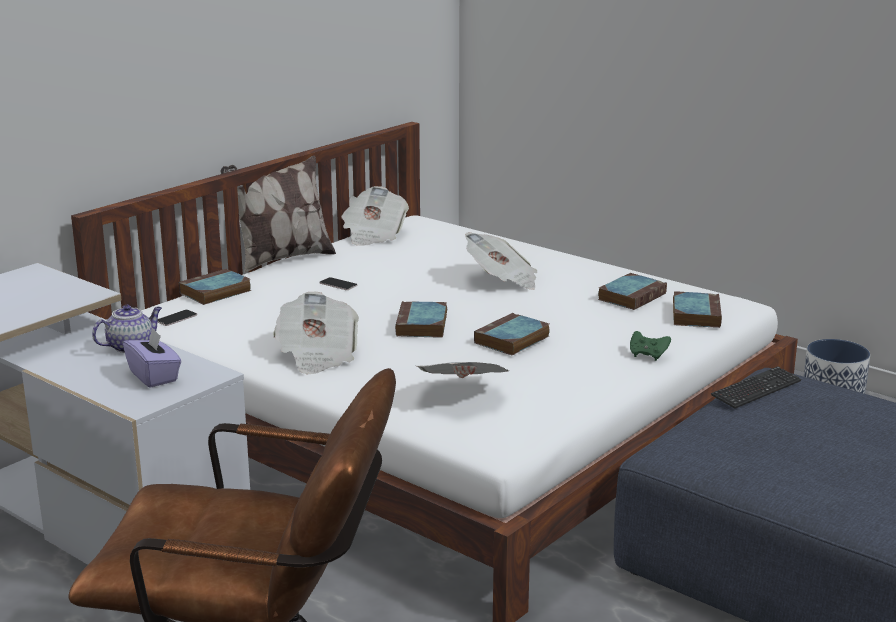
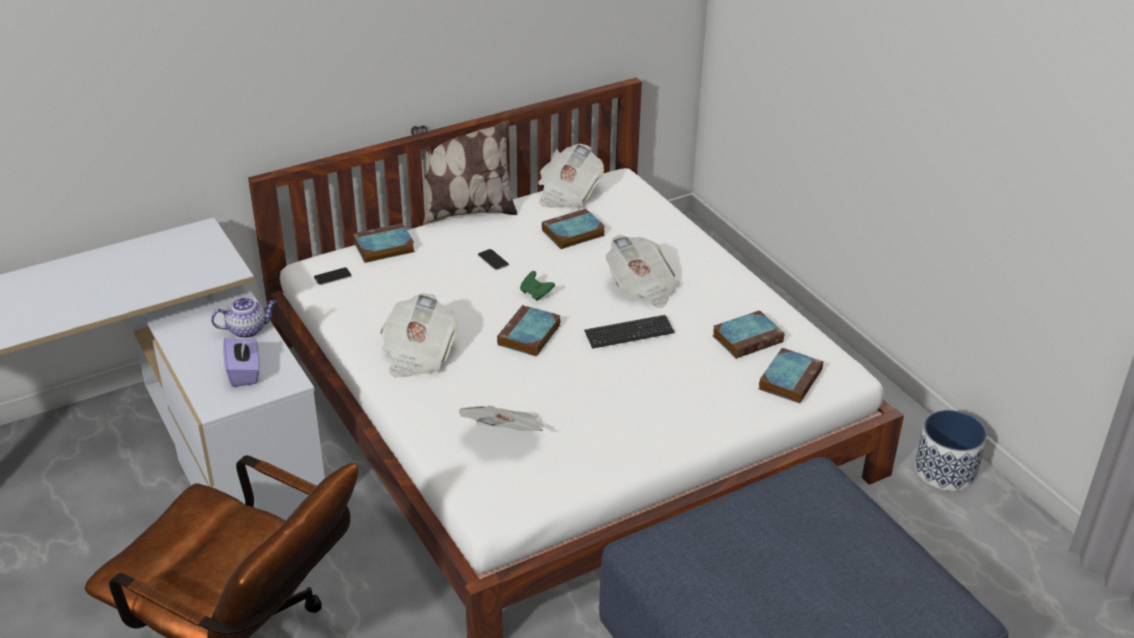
camera: 20 degrees right, 15 degrees up
(511, 340) = (593, 375): book -> book (572, 233)
(648, 355) = (704, 425): green game controller -> green game controller (536, 294)
(756, 389) = (783, 490): keyboard -> keyboard (629, 333)

